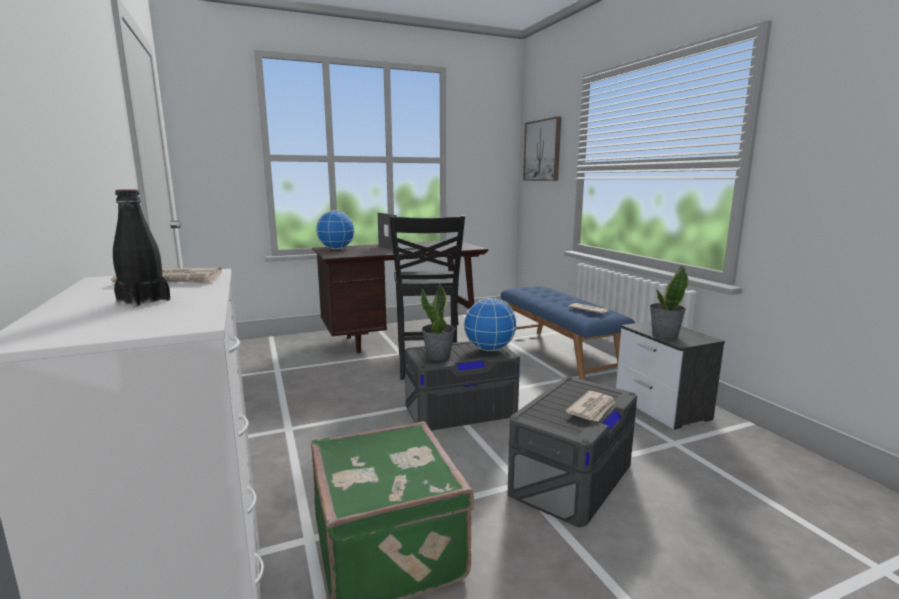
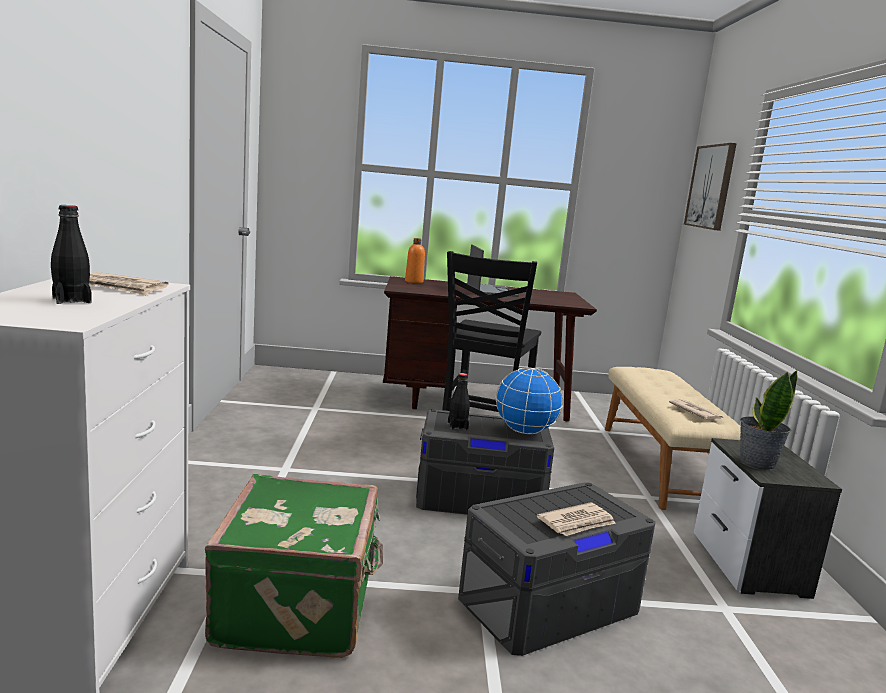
camera: 20 degrees right, 0 degrees up
(336, 249) = (414, 281): globe -> orange bottle
(438, 357) = (457, 426): potted plant -> black bottle
(558, 355) = (661, 466): blue bench -> beige bench

